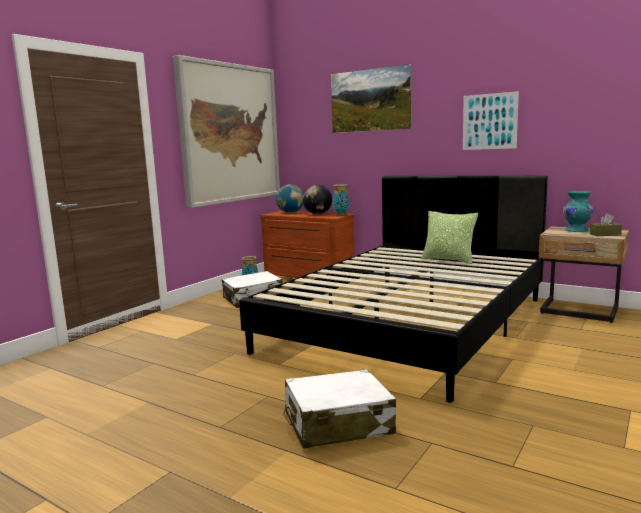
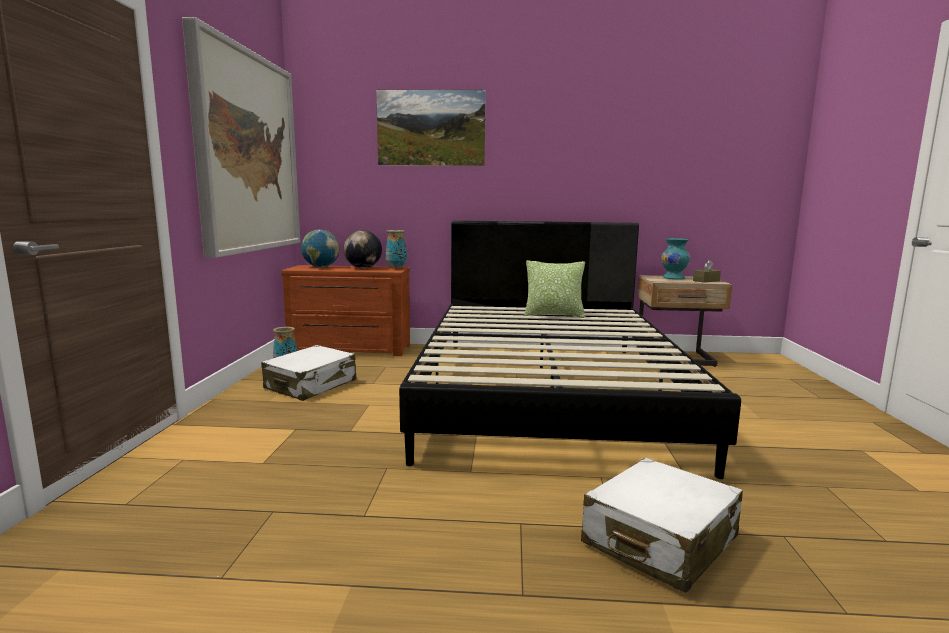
camera: 30 degrees left, 0 degrees up
(489, 121) = (576, 163): picture -> none

